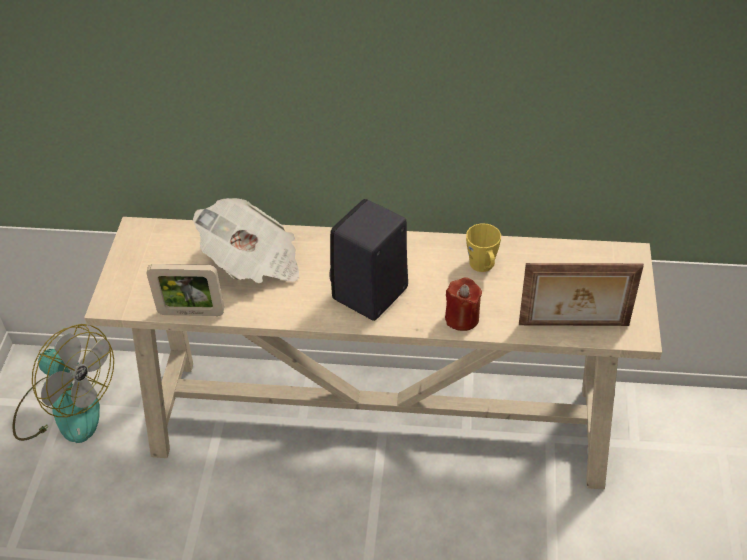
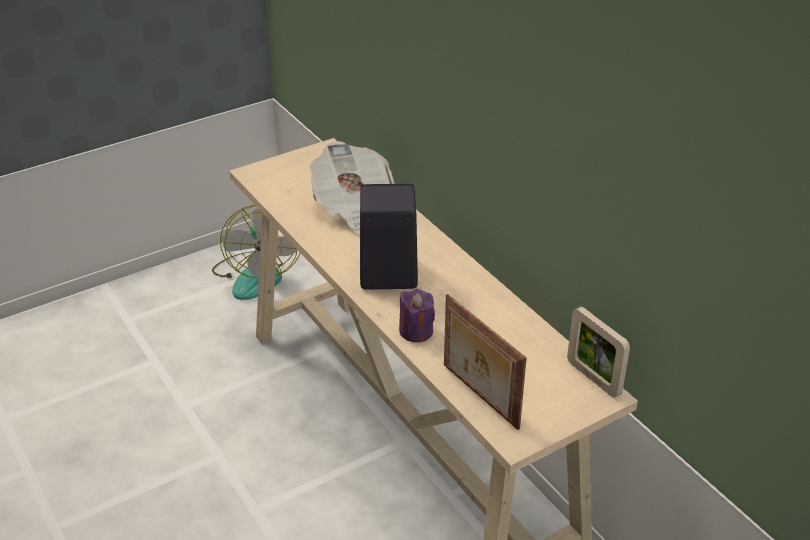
camera: 50 degrees right, 10 degrees down
(191, 312) = (279, 207): picture frame -> picture frame (593, 378)
(462, 318) = (416, 331): red candle -> purple candle
(483, 266) = (485, 317): yellow mug -> none

